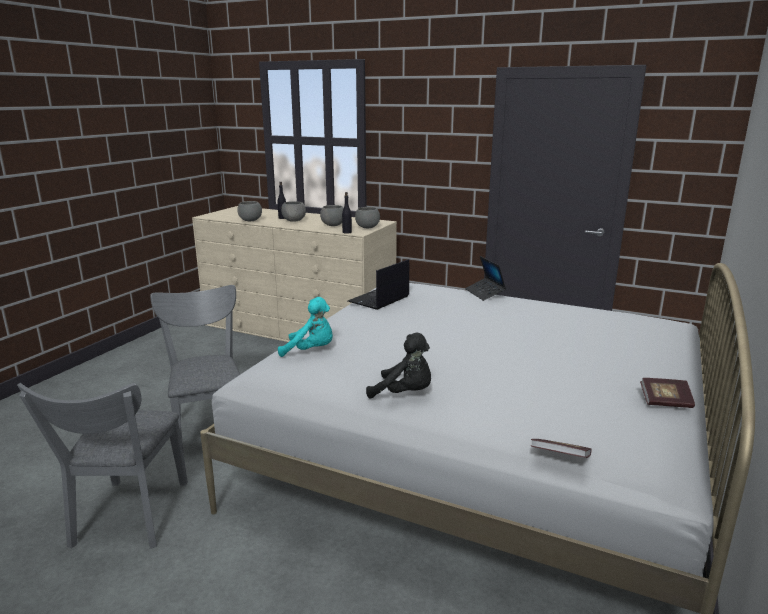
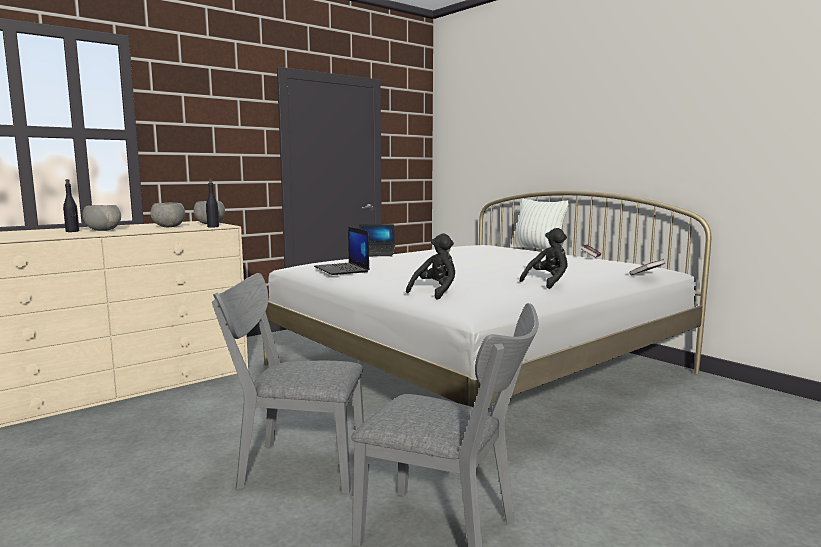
camera: 65 degrees left, 10 degrees down
(250, 220) = (42, 236): grey bowl -> none
(311, 351) = (436, 292): turquoise plush toy -> black plush toy
(688, 359) = (538, 249): none -> pillow

